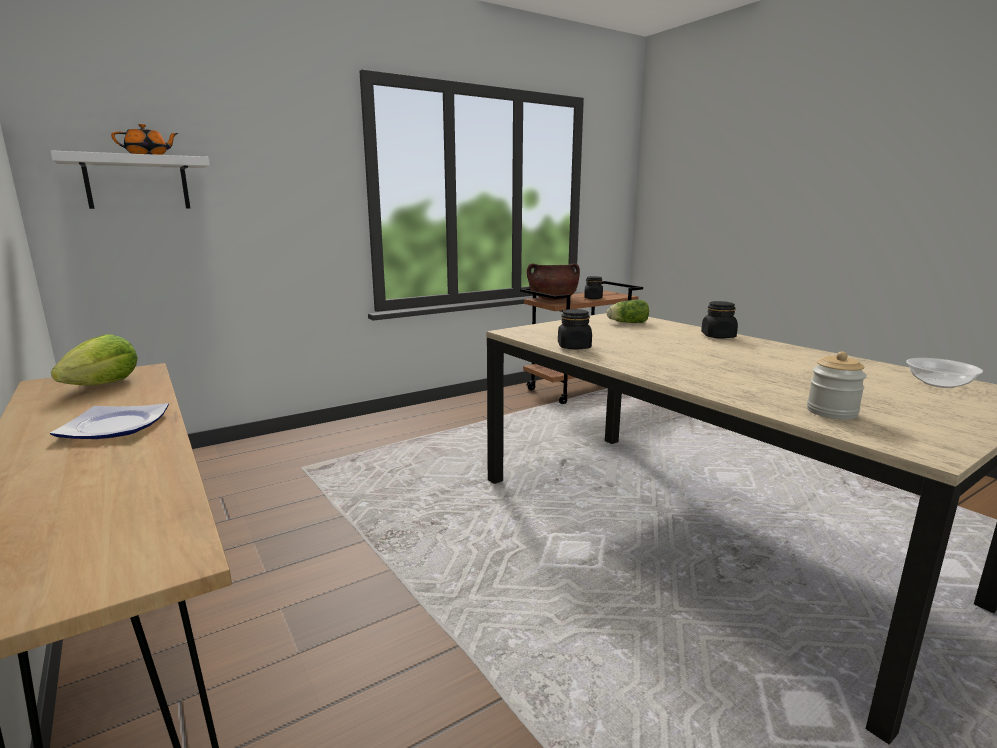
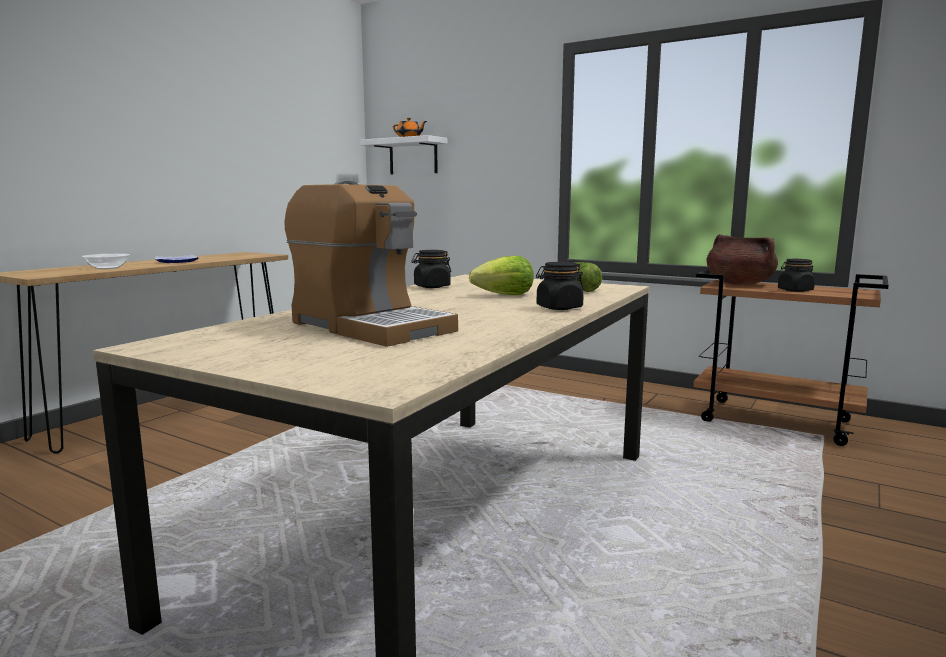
camera: 65 degrees right, 5 degrees down
(104, 385) = (240, 255): lettuce -> lettuce (505, 295)
(804, 381) = (369, 326): none -> coffee machine
(831, 412) = (257, 331): jar -> none
(939, 384) = (406, 362): bowl -> bowl (107, 268)

